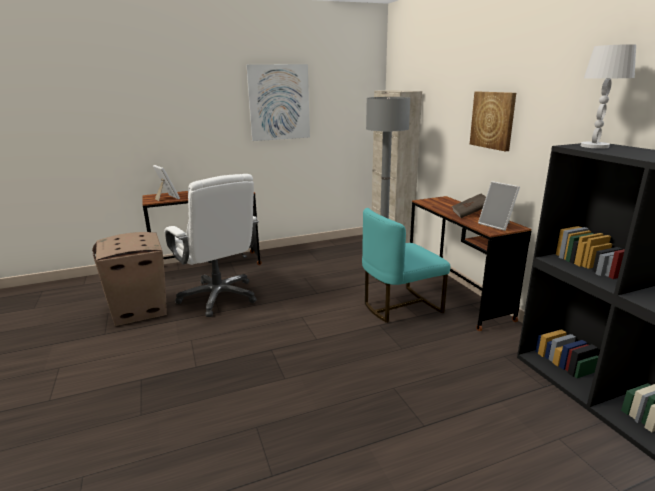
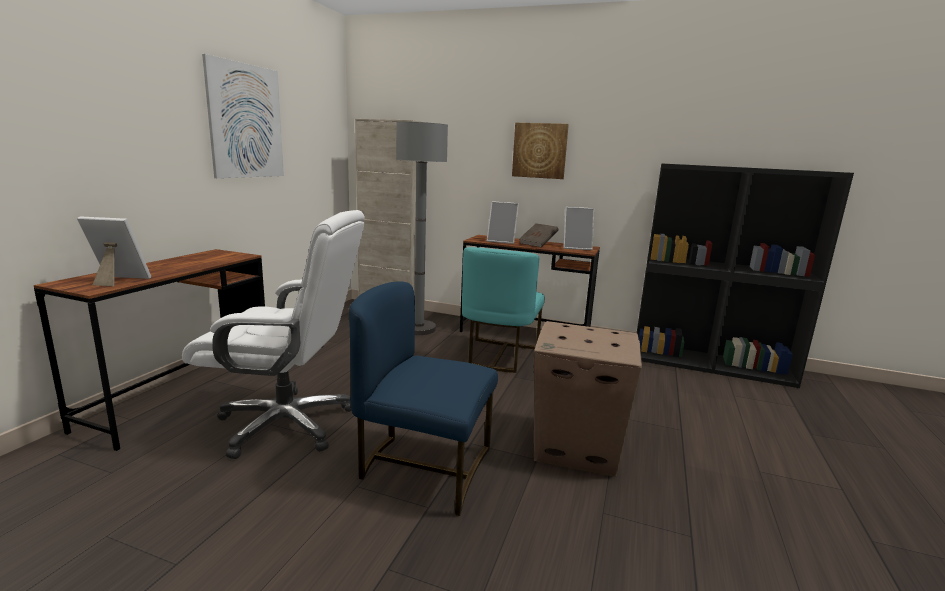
camera: 50 degrees left, 5 degrees down
(140, 310) = (176, 498): cardboard box -> cardboard box (577, 447)
(228, 348) = (424, 467): none -> blue chair
(443, 206) = (502, 241): none -> picture frame
(594, 146) = (682, 164): white table lamp -> none

